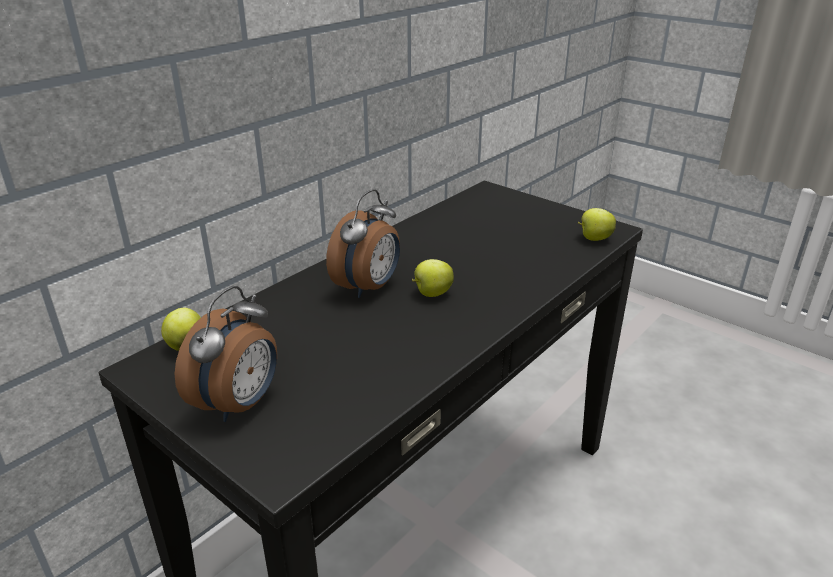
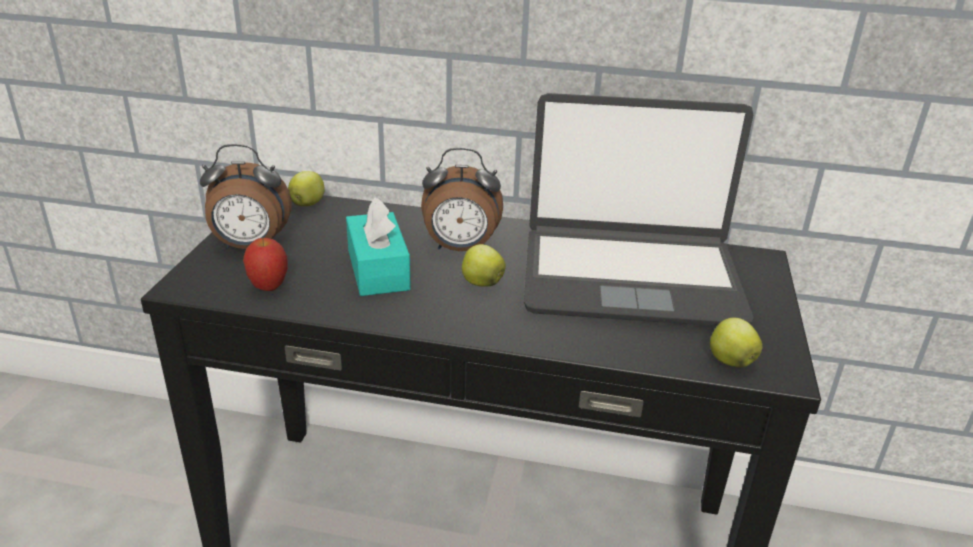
camera: 60 degrees right, 0 degrees up
(339, 408) = (269, 287): none -> apple
(364, 336) = (378, 269): none -> turquoise tissue box
(474, 236) = (630, 277): none -> laptop

